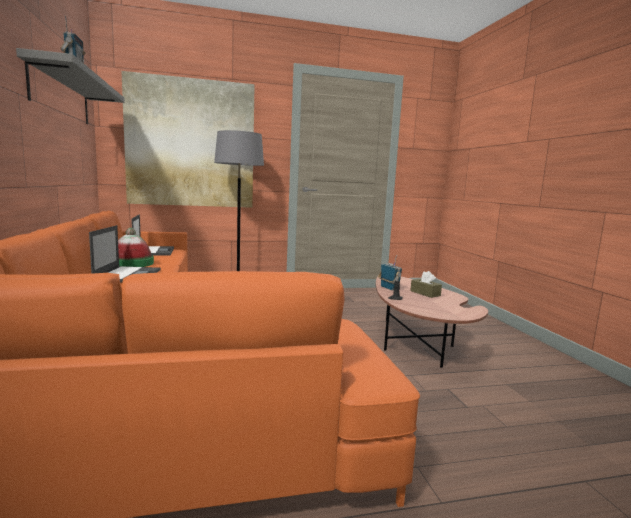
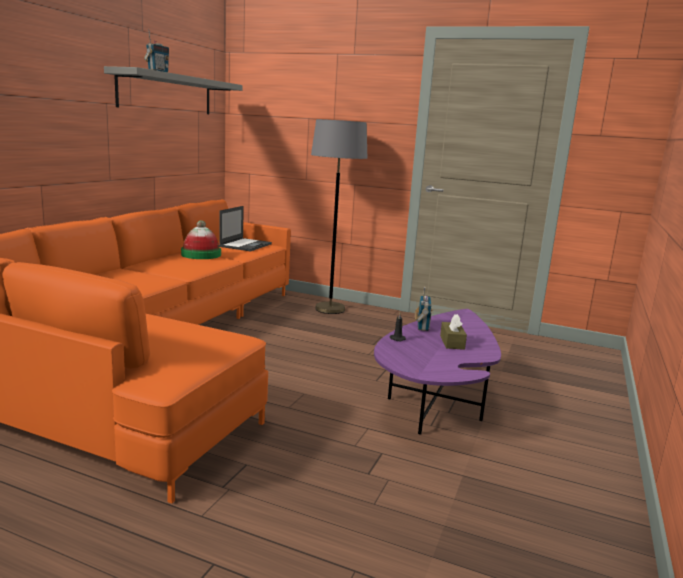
camera: 35 degrees right, 5 degrees up
(128, 275) = (175, 265): laptop -> none
(191, 144) = (307, 131): picture -> none
(414, 344) = (435, 404): brown coffee table -> purple coffee table

